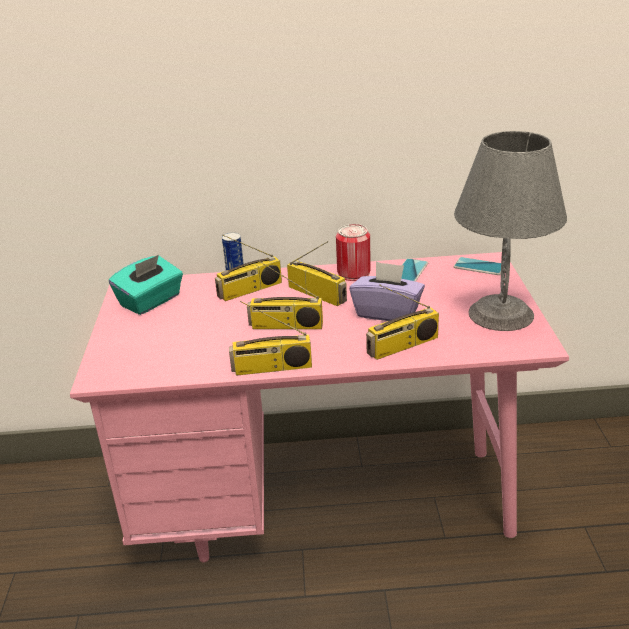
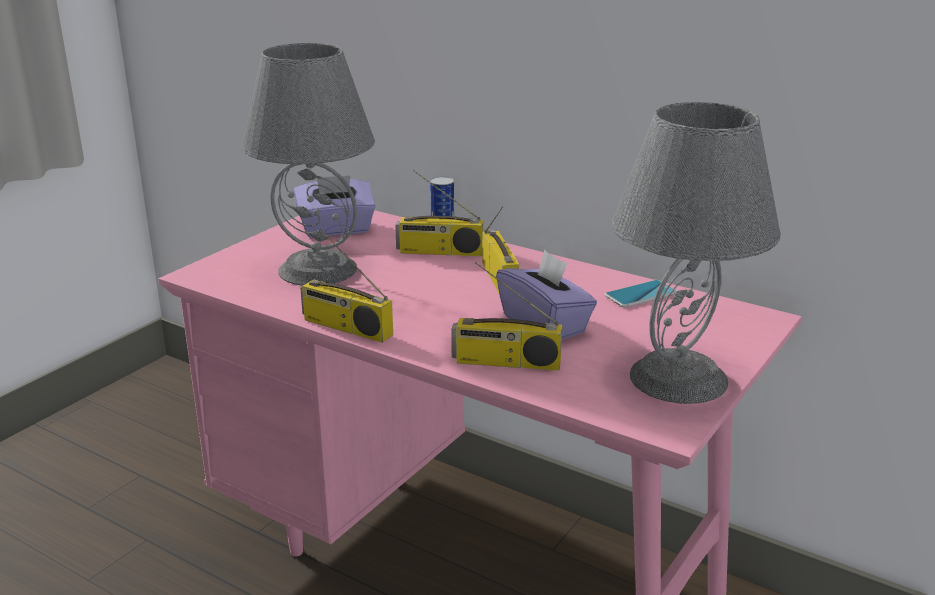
camera: 35 degrees right, 5 degrees down
(151, 301) = (336, 229): turquoise tissue box -> purple tissue box
(185, 336) = (316, 269): none -> grey table lamp
(285, 326) = (419, 296): radio -> none
(353, 273) = (572, 274): can -> none
(479, 267) = (737, 320): phone -> none

